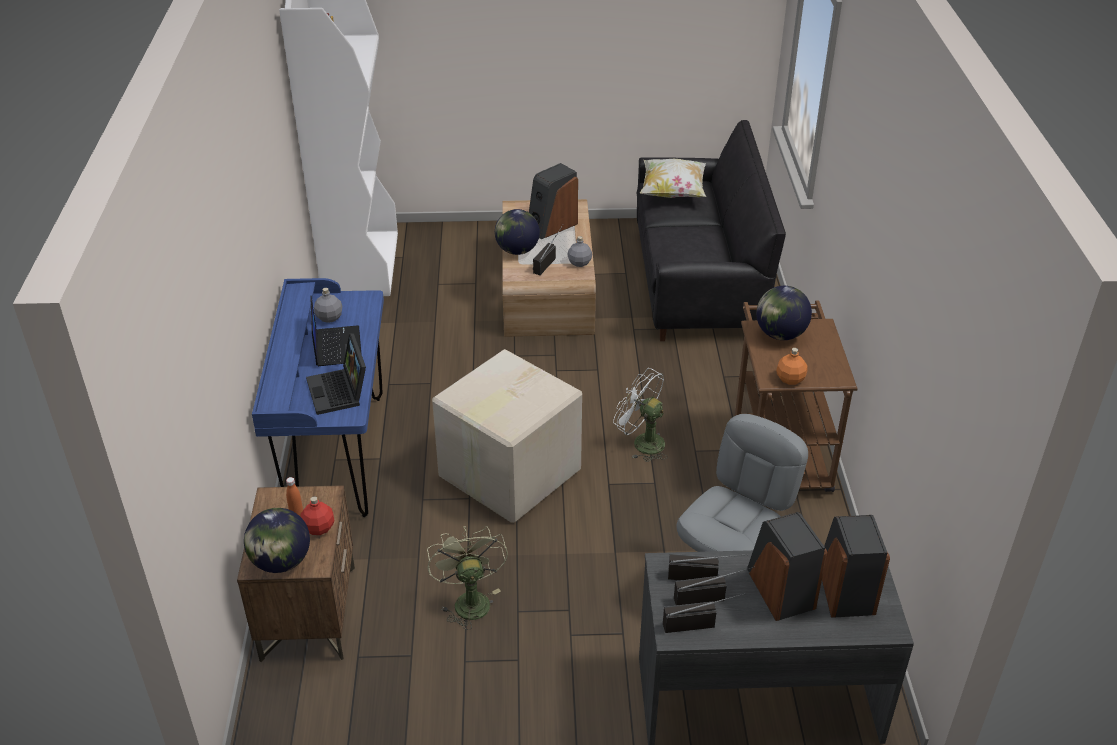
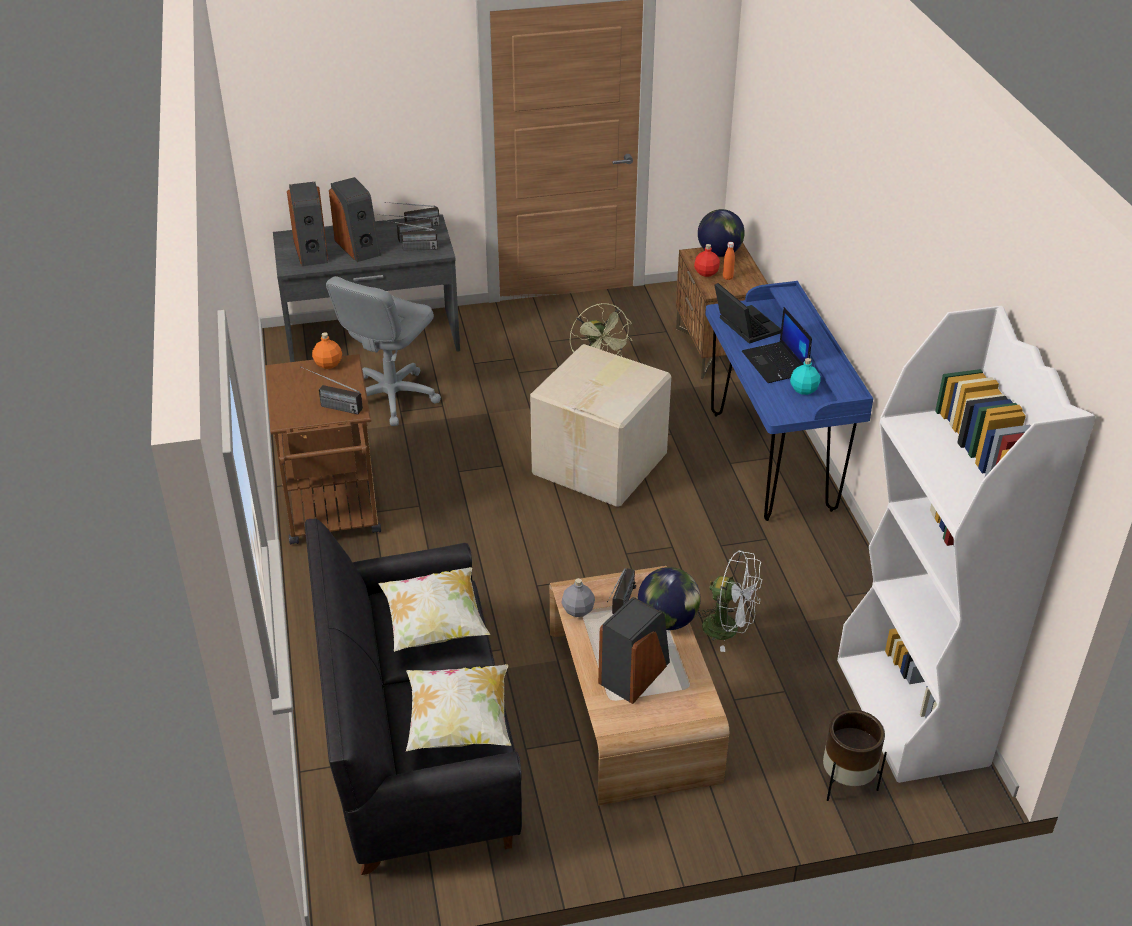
camera: 170 degrees right, 0 degrees up
(329, 317) = (803, 390): grey bottle -> turquoise bottle
(428, 238) = (846, 782): none -> brown planter
(642, 442) = (474, 508): white fan -> white fan (729, 629)
(686, 240) = (435, 626): none -> pillow
(780, 334) = (331, 406): globe -> radio

